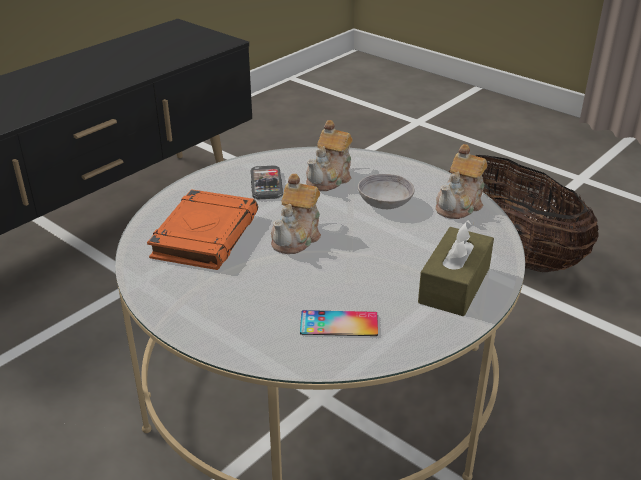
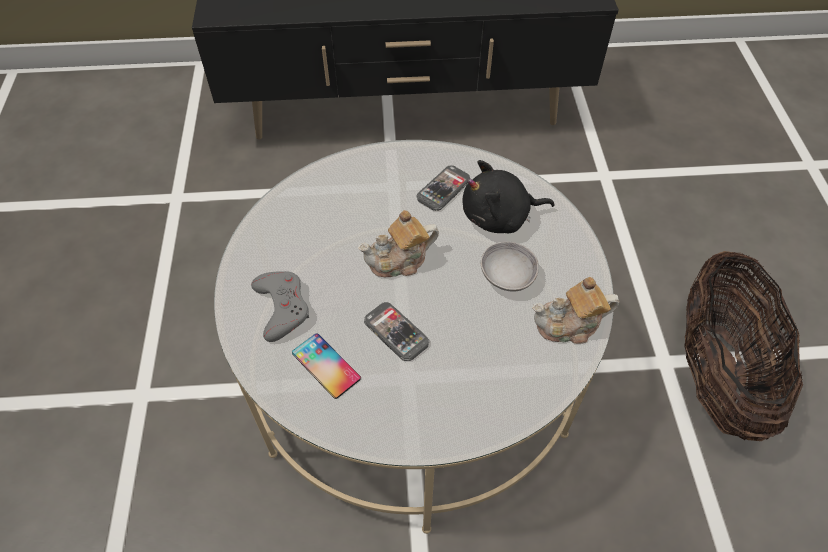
camera: 45 degrees right, 20 degrees up
(205, 235) = (342, 211): orange book -> none
(247, 315) = (282, 307): none -> grey game controller
(330, 178) = (499, 217): teapot -> black plush toy
(359, 274) = (396, 332): none -> phone
(454, 285) = (450, 402): brown tissue box -> none

